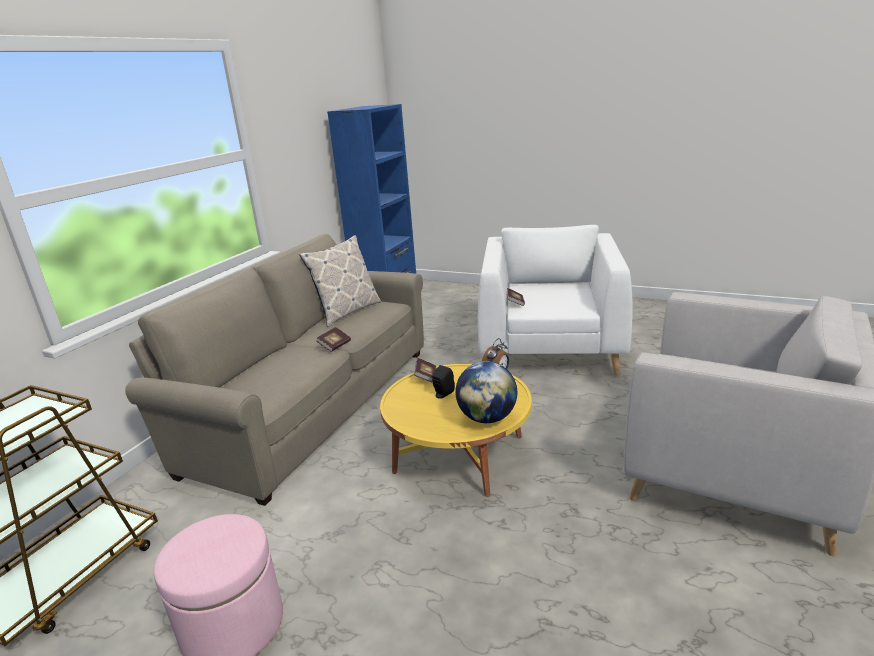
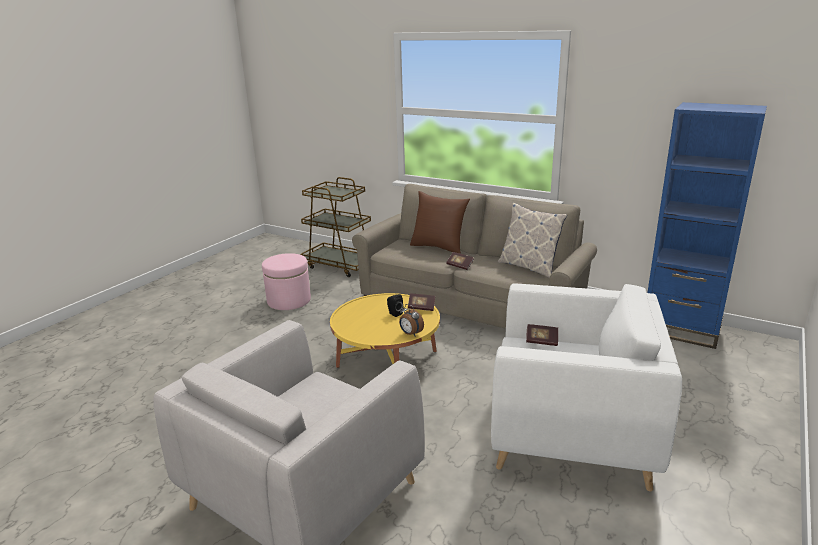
camera: 95 degrees right, 0 degrees up
(257, 365) = (439, 247): none -> brown pillow
(487, 418) = (352, 326): globe -> none

